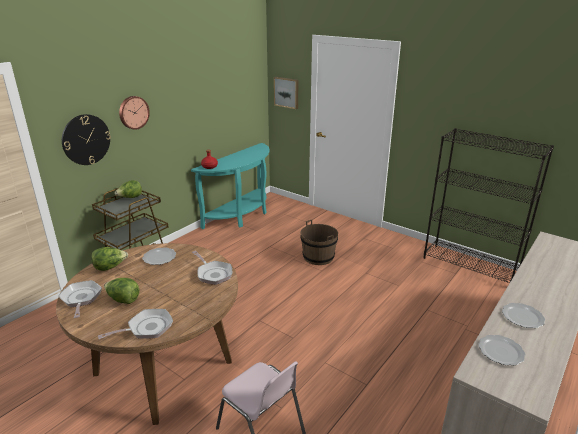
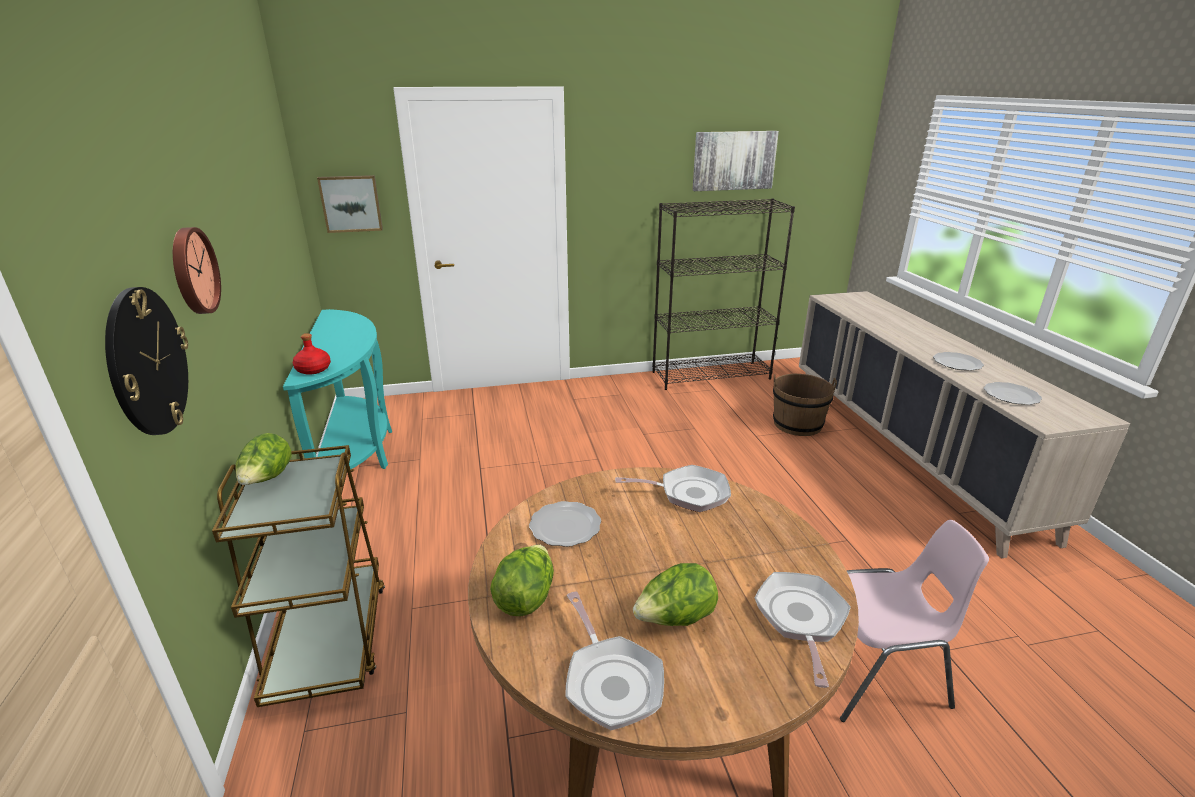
camera: 50 degrees left, 0 degrees up
(81, 299) = (611, 680): frying pan -> frying pan turned 135 degrees counterclockwise
(318, 257) = (565, 446): brown bucket -> brown bucket (797, 424)
(521, 108) = (734, 160): none -> picture

